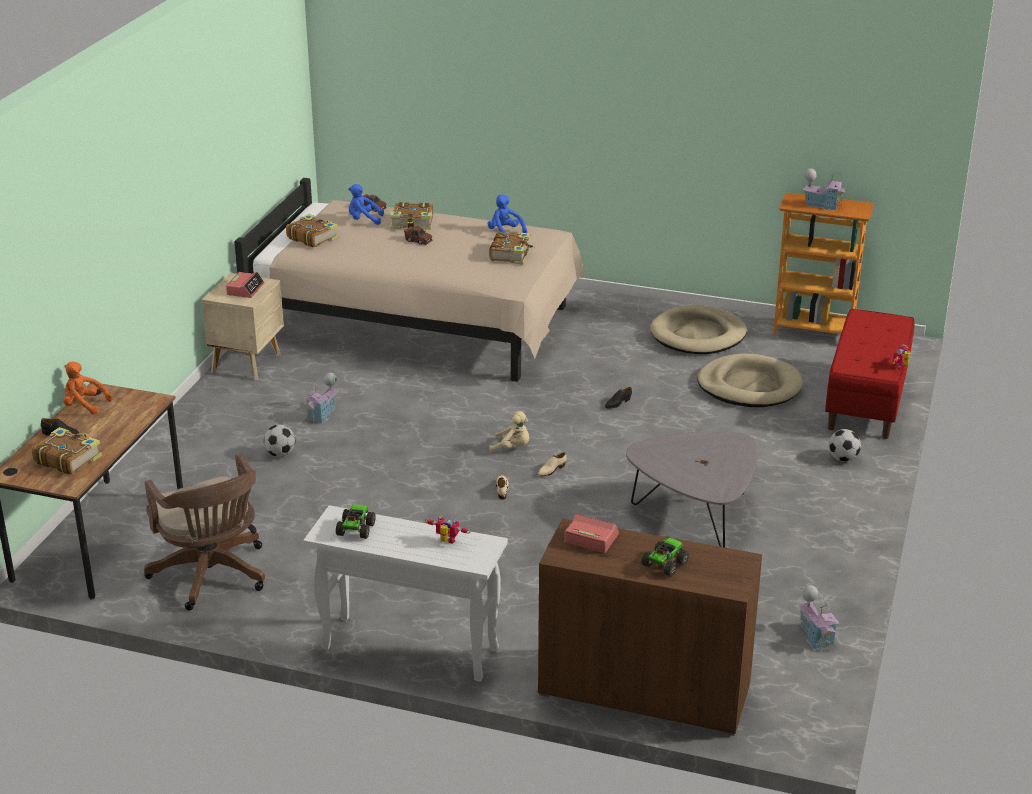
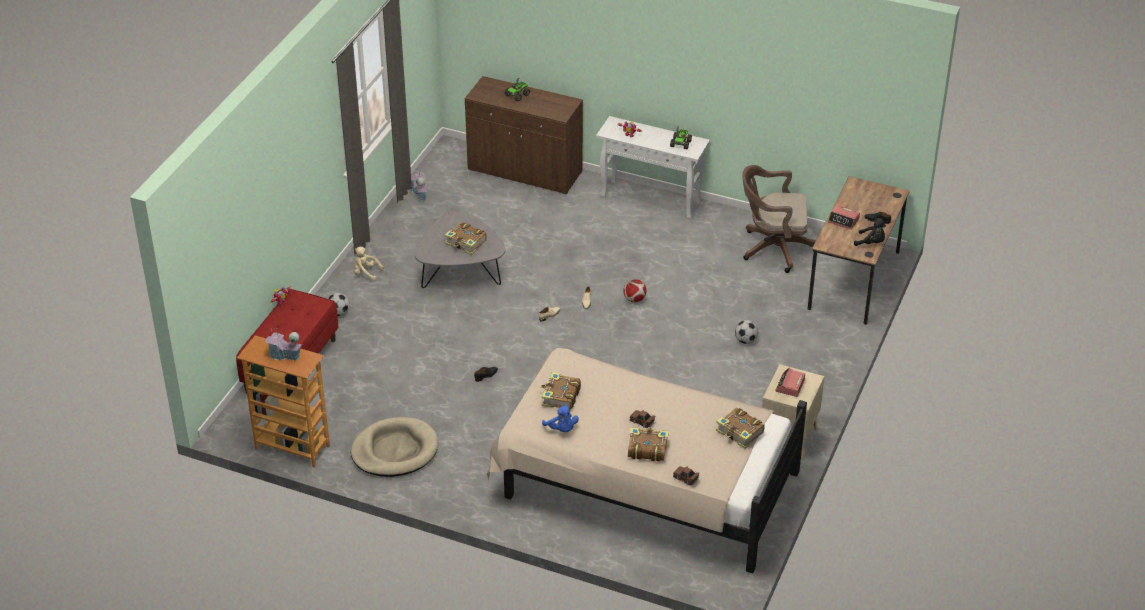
camera: 175 degrees left, 10 degrees up
(67, 459) = (865, 202): book -> book (466, 243)
(84, 405) = (871, 243): orange plush toy -> black plush toy
(212, 576) = (773, 248): brown office chair -> brown office chair turned 60 degrees counterclockwise
(323, 414) = (718, 377): toy house -> none
(364, 220) = (694, 457): blue plush toy -> none
(433, 495) = (634, 299): none -> football
(512, 448) = (574, 336): beige plush toy -> beige plush toy (366, 273)
(591, 538) = (552, 110): alarm clock -> alarm clock (843, 220)
(749, 386) = (375, 387): beige dog bed -> none

